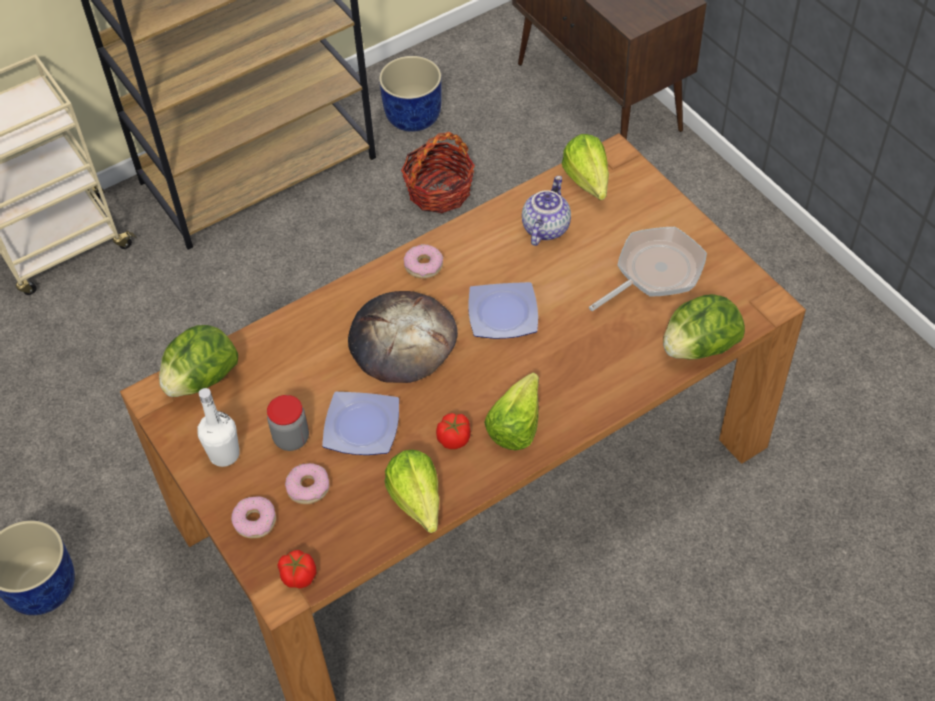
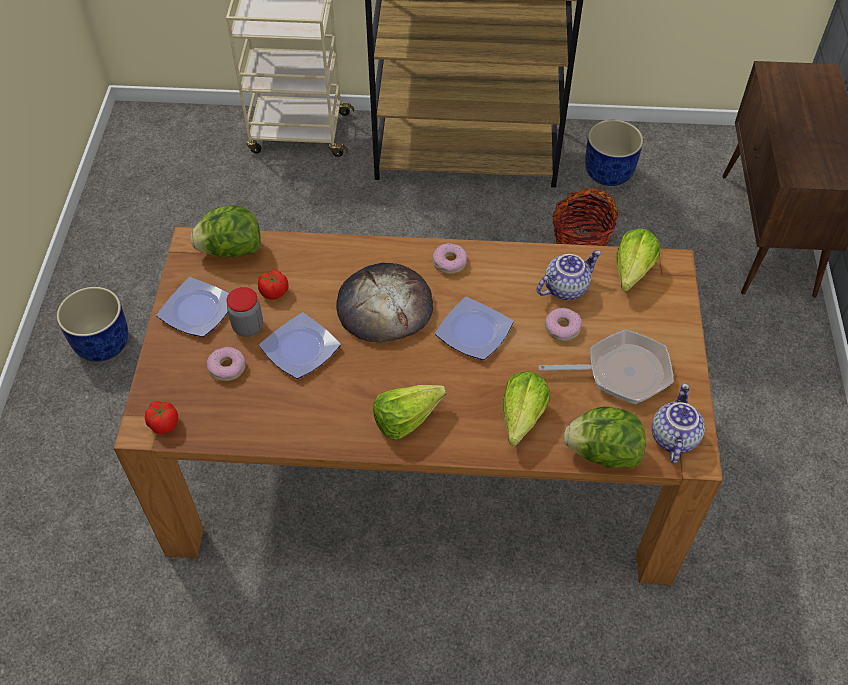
camera: 35 degrees right, 0 degrees up
(224, 454) = (197, 309): white bottle -> plate
(255, 521) = (173, 367): donut -> donut (562, 328)
(418, 508) = (283, 432): lettuce -> lettuce (518, 423)
(454, 438) = (354, 399): tomato -> tomato (274, 292)
(740, 299) = (672, 437): none -> teapot

